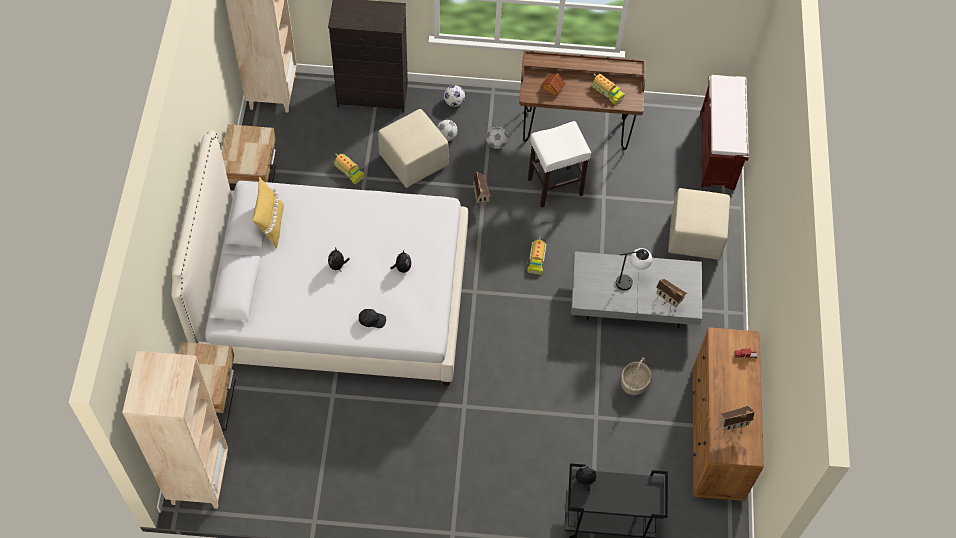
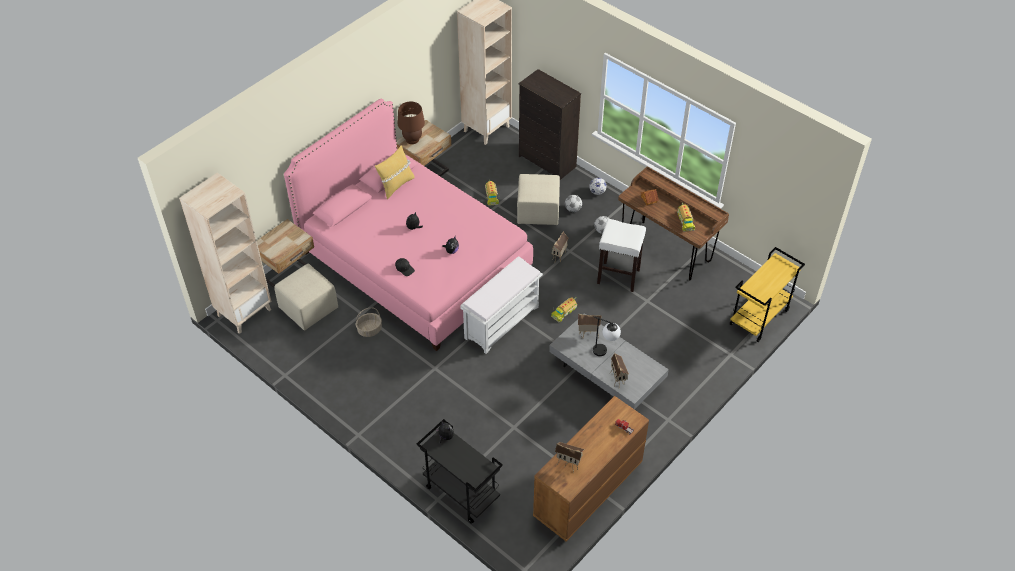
camera: 40 degrees right, 10 degrees down
(235, 158) = (412, 139): none -> brown table lamp
(334, 298) = (414, 261): white bed -> pink bed
(485, 309) = (502, 321): none -> white bench
(599, 274) = (588, 335): none -> toy house
(634, 383) = (559, 423): basket -> basket (369, 330)
(695, 237) = (690, 361): beige ottoman -> beige ottoman (308, 309)
(717, 151) = (759, 318): brown bench -> yellow cart

